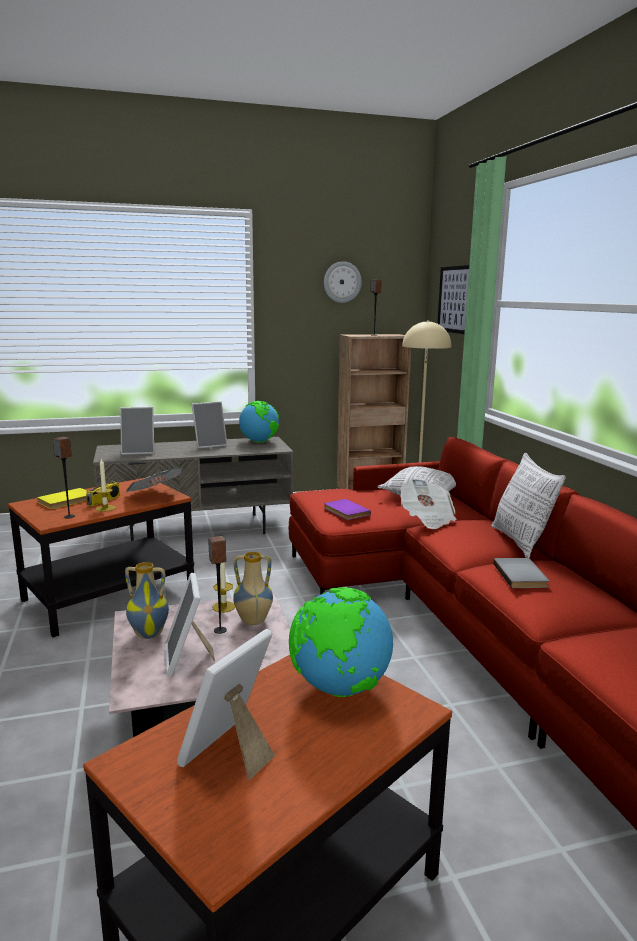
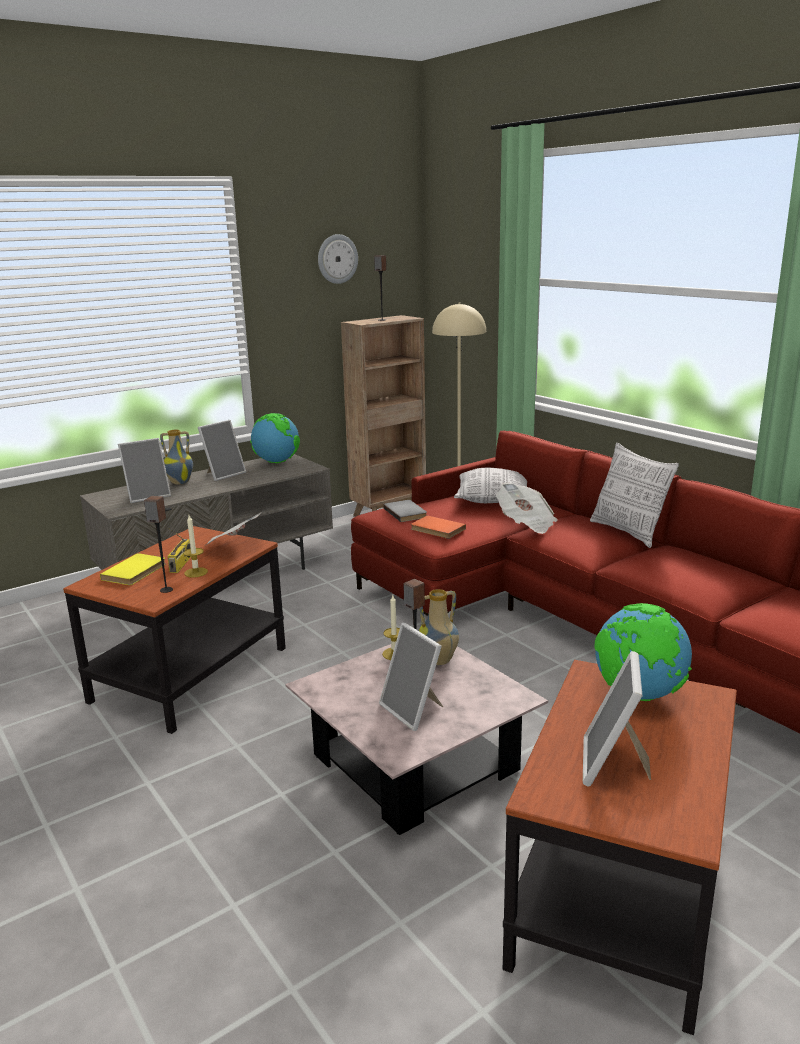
camera: 20 degrees left, 5 degrees up
(149, 633) = (349, 697): vase -> vase (180, 482)
(345, 511) = (436, 530): purple book -> orange book
(454, 299) = (471, 274): picture -> none
(522, 575) = (663, 564): grey book -> grey book (406, 512)

